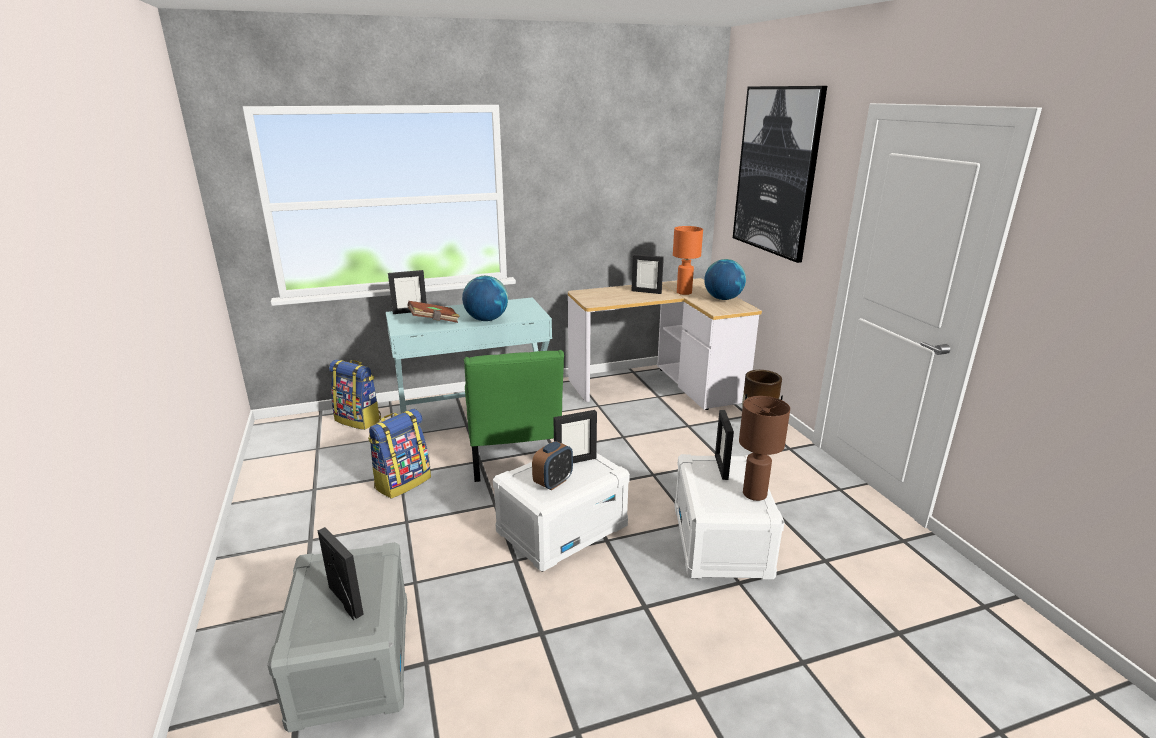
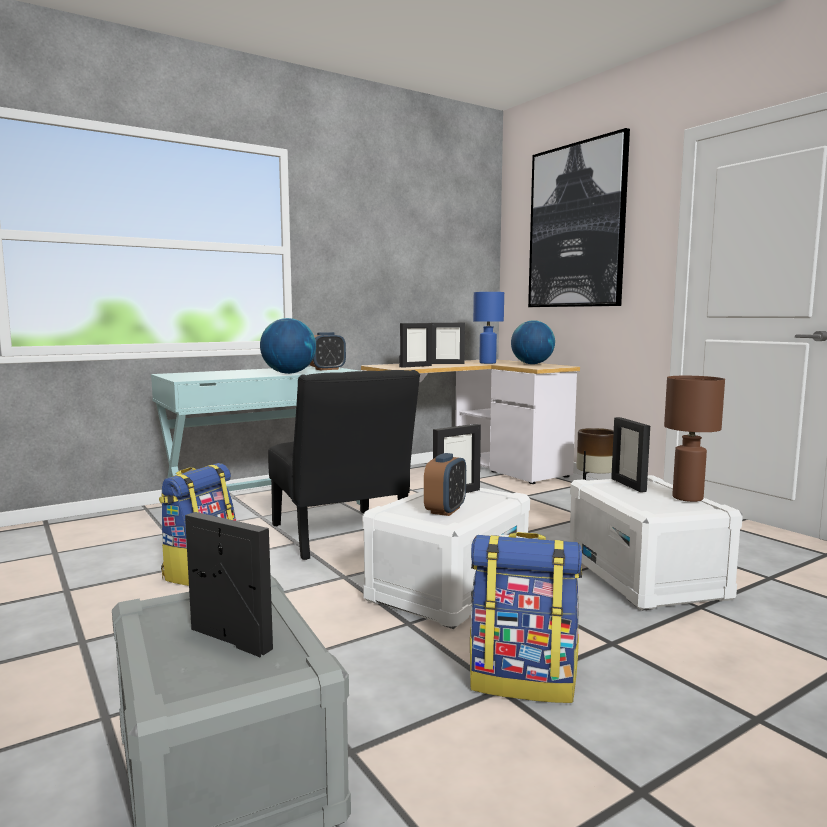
camera: 15 degrees left, 15 degrees down
(359, 420) = (107, 524): backpack -> backpack (523, 681)
(410, 311) = (184, 373): picture frame -> picture frame (415, 366)
(434, 321) = (223, 375): brown book -> none
(514, 458) = (340, 536): green chair -> black chair
(524, 310) = (327, 369): none -> alarm clock
(683, 292) = (487, 363): orange table lamp -> blue table lamp

